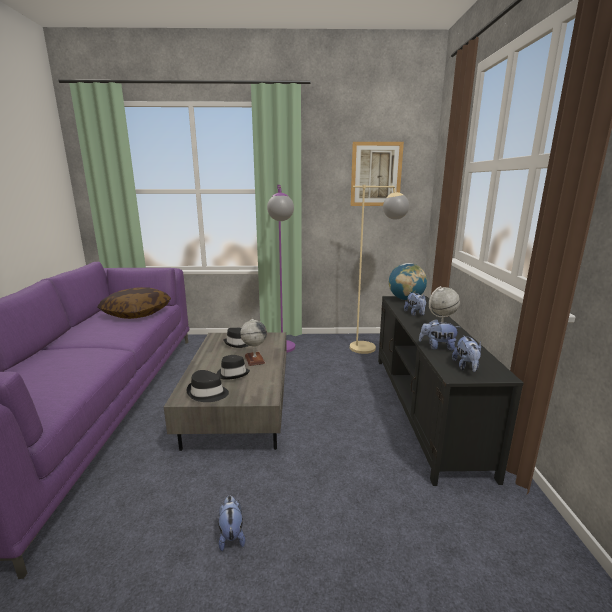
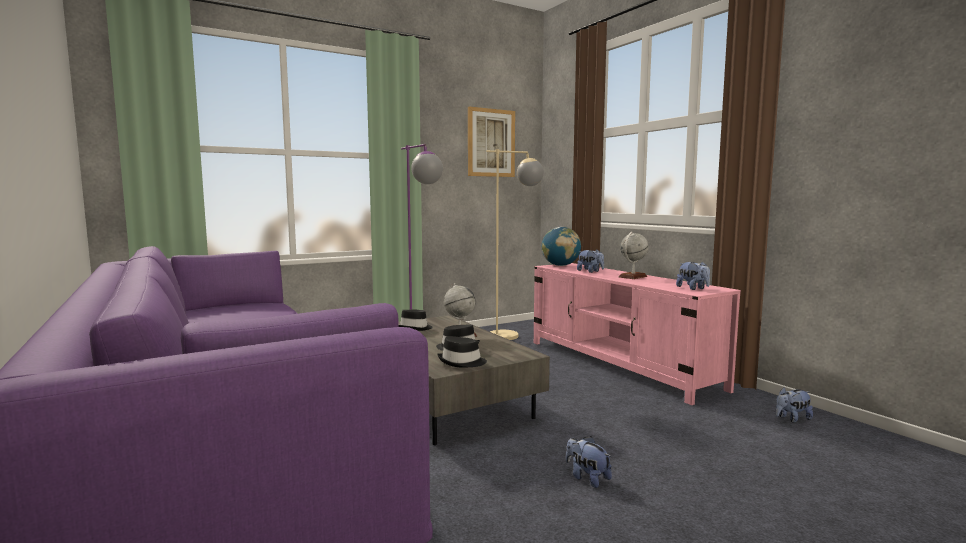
camera: 30 degrees left, 10 degrees down
(137, 313) = (254, 310): pillow -> none
(424, 408) = (619, 364): black tv stand -> pink tv stand
(437, 347) = (651, 283): plush toy -> plush toy (791, 419)

